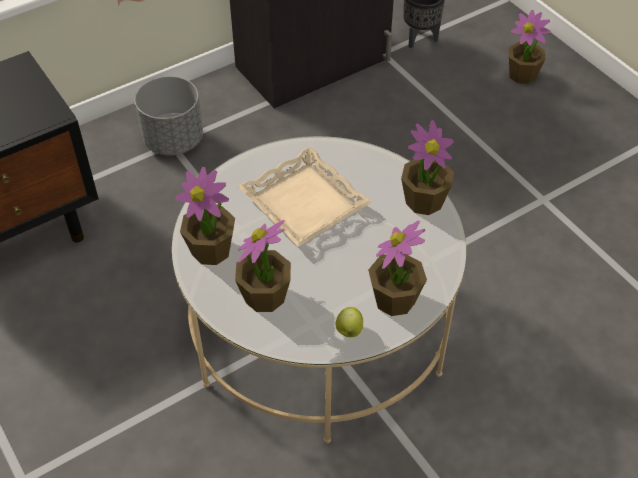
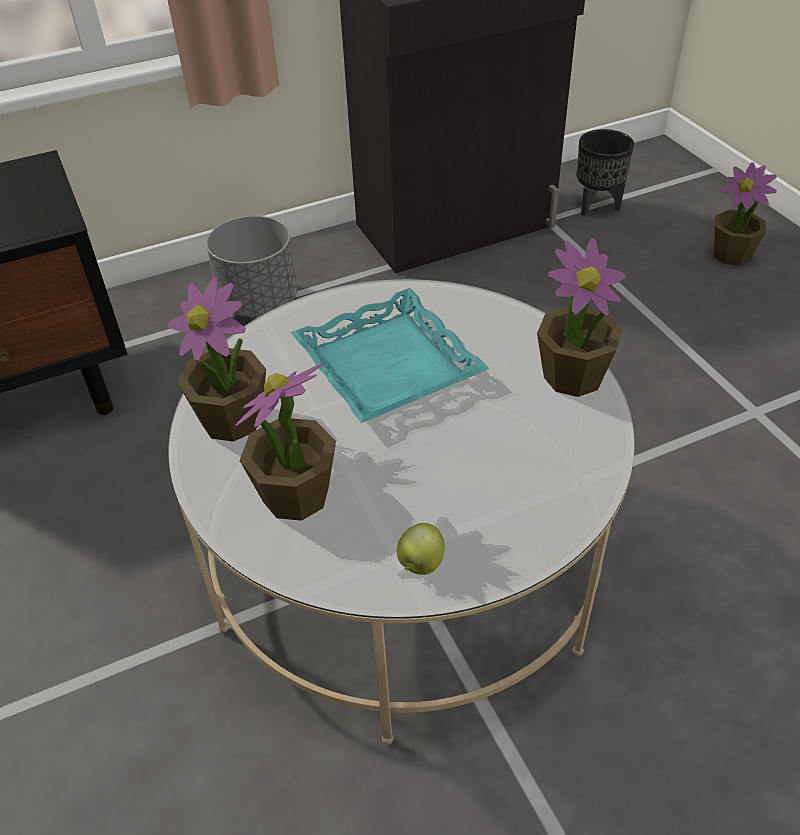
camera: 10 degrees right, 5 degrees down
(305, 202) = (389, 365): beige tray -> turquoise tray
(395, 300) = (505, 521): potted plant -> none

